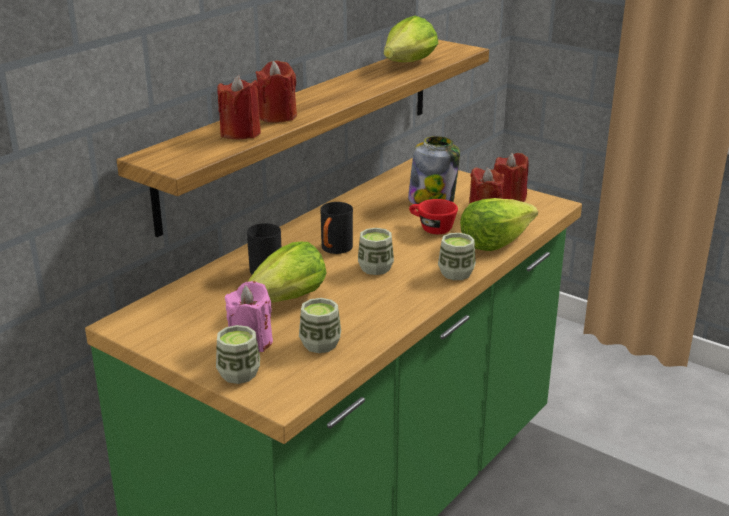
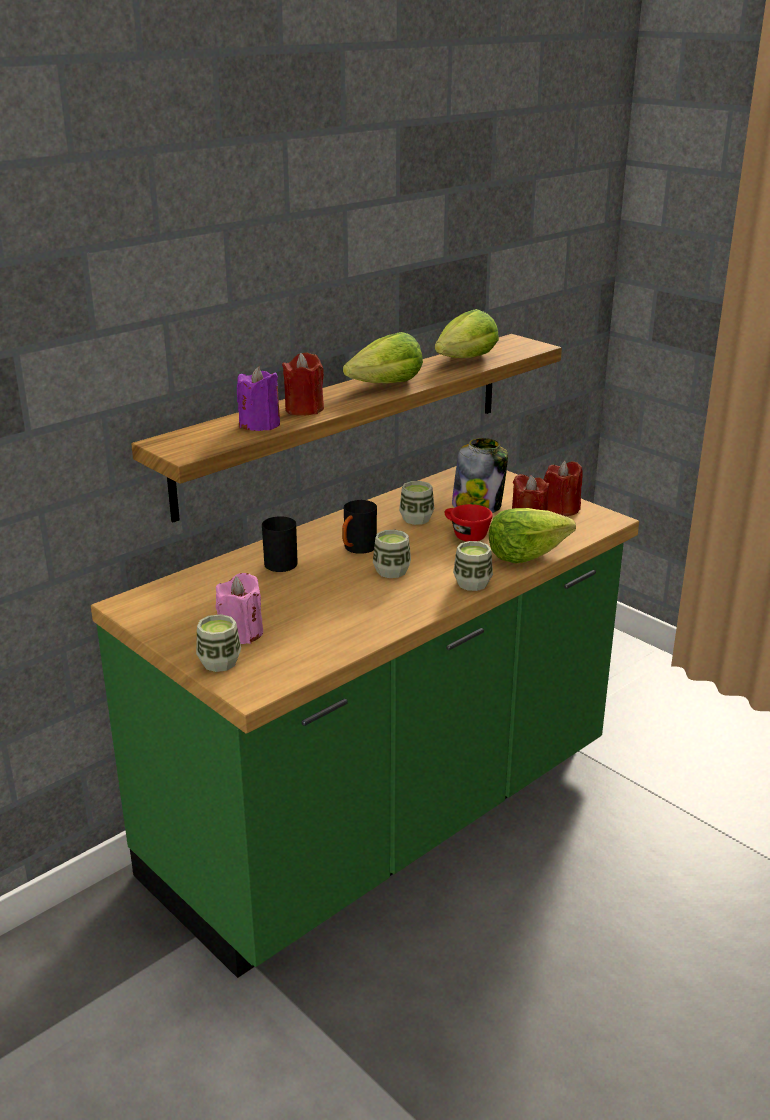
camera: 10 degrees right, 0 degrees up
(240, 133) = (260, 424): red candle -> purple candle
(288, 299) = (292, 595): lettuce -> lettuce (386, 385)
(320, 344) = (308, 641): cup -> cup (416, 519)

